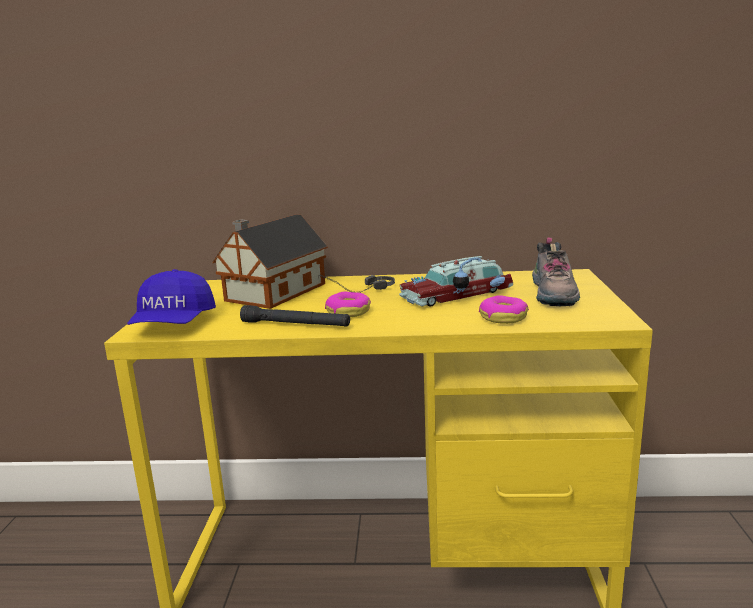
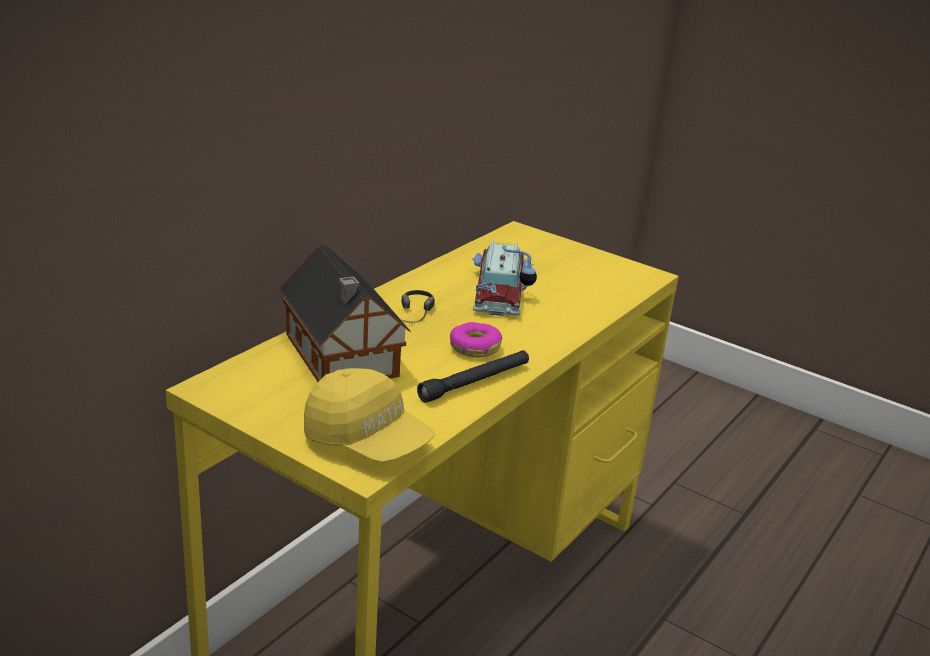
camera: 60 degrees left, 10 degrees up
(173, 324) = (367, 441): blue cap -> yellow cap
(503, 317) = (587, 302): donut -> none
(555, 294) = (561, 262): shoe -> none

